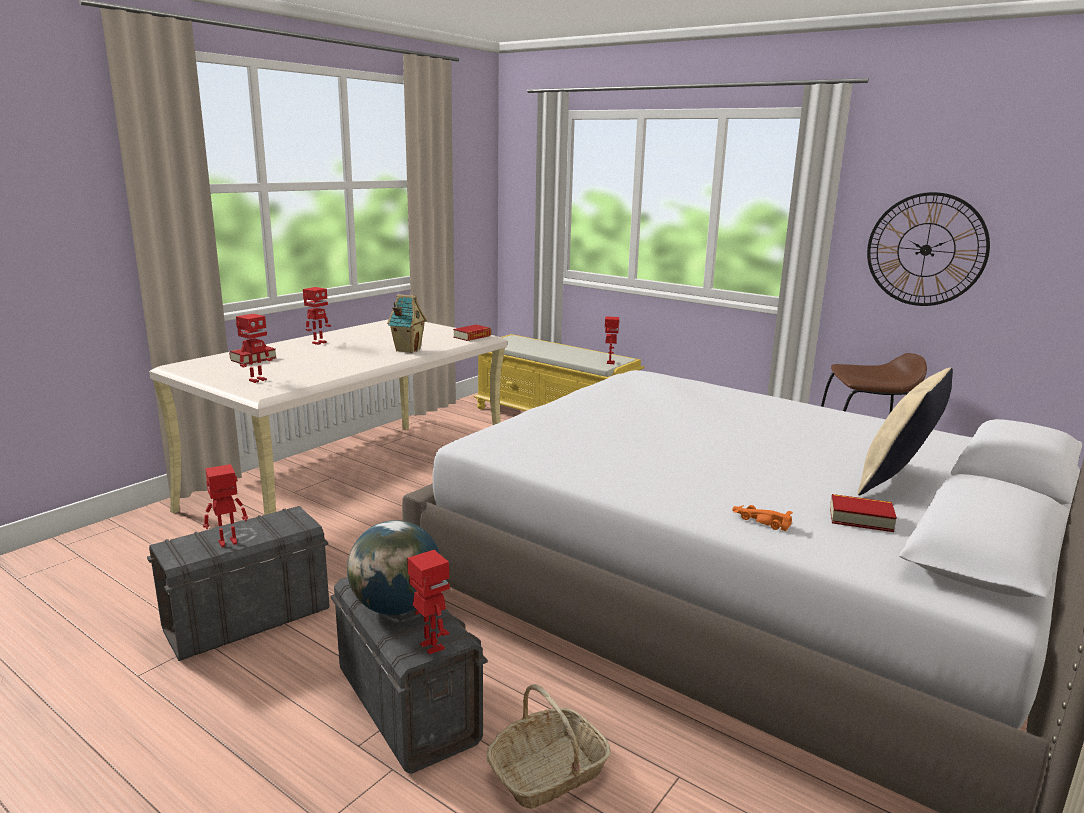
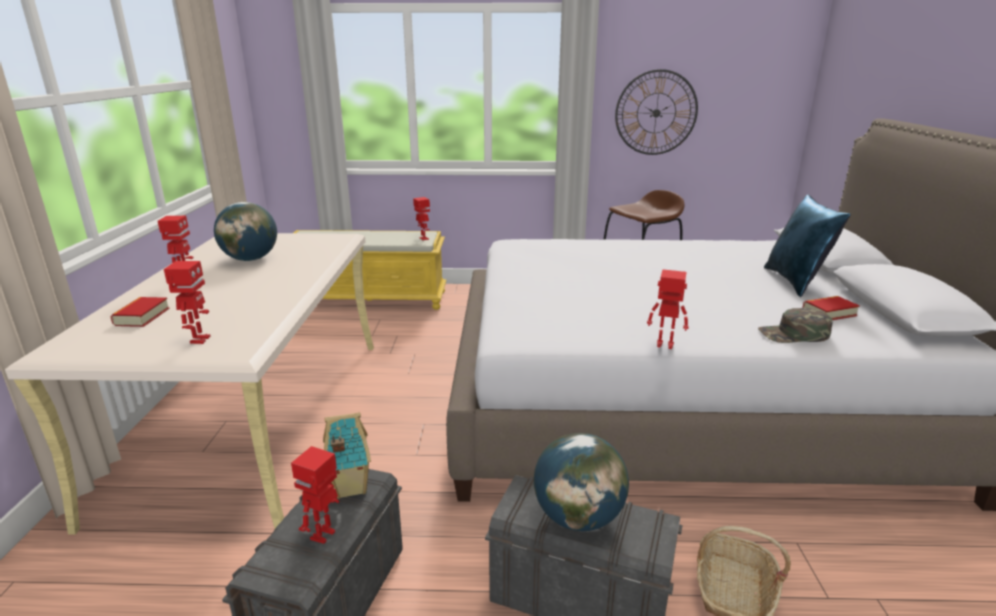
camera: 35 degrees left, 5 degrees up
(383, 338) = (250, 259): none -> globe
(407, 350) = (299, 265): toy house -> toy house (349, 487)
(430, 647) = (657, 538): toy robot -> toy robot (664, 345)
(472, 336) = (334, 239): book -> none
(760, 521) = (794, 334): orange toy car -> green cap
(896, 483) = (796, 282): beige pillow -> blue pillow

